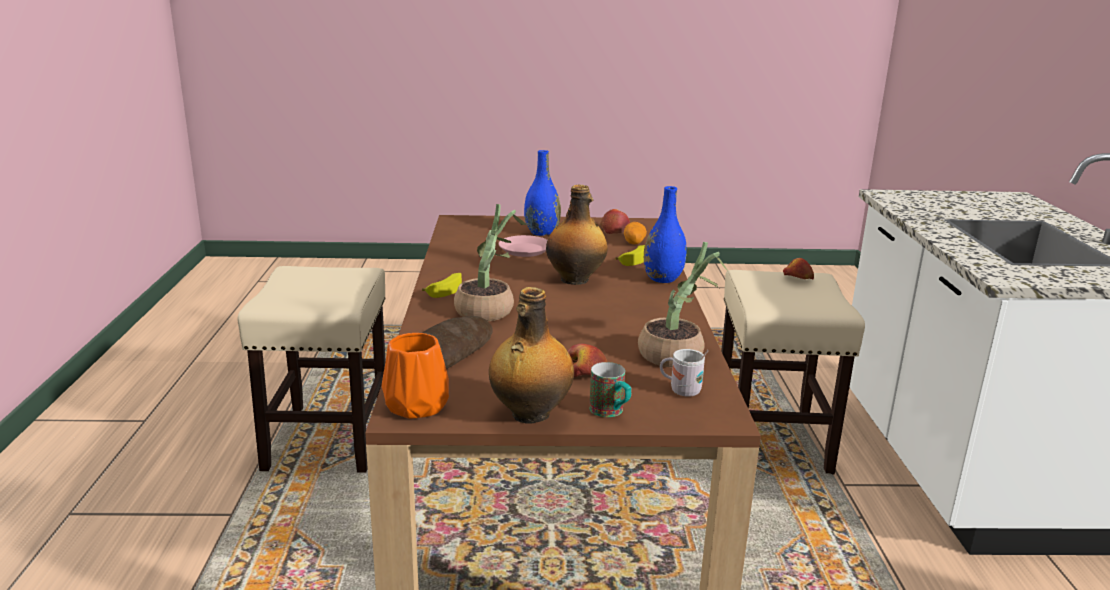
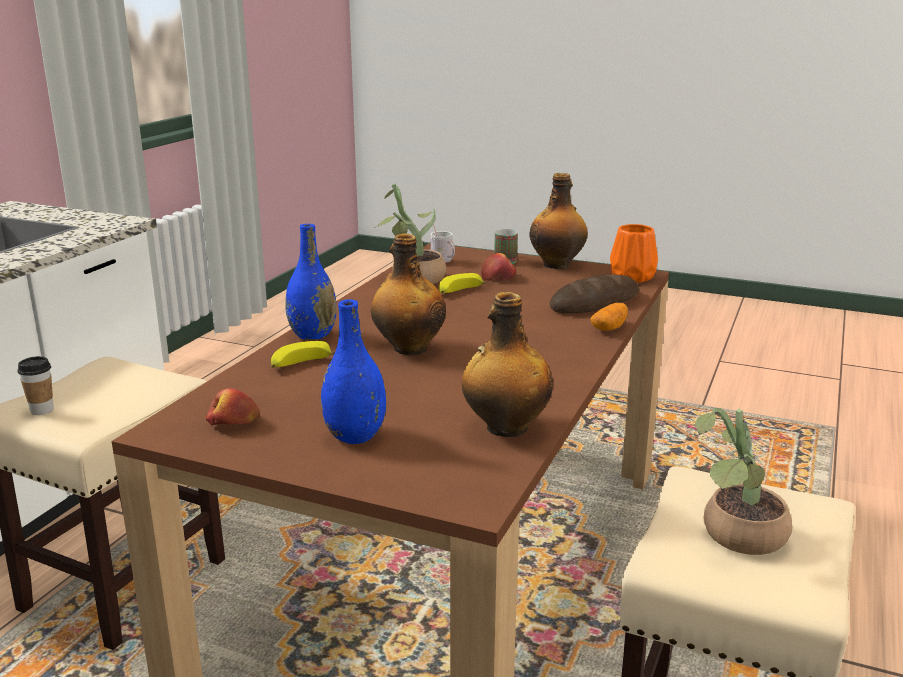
camera: 155 degrees left, 0 degrees up
(445, 289) = (569, 359): banana -> banana (459, 292)
(462, 245) = (505, 428): none -> bottle
(489, 309) = (534, 331): potted plant -> potted plant (736, 537)
(524, 250) = (421, 403): pink plate -> none
(634, 242) = (248, 393): potato -> potato (609, 328)
(797, 278) = (42, 410): apple -> cup

